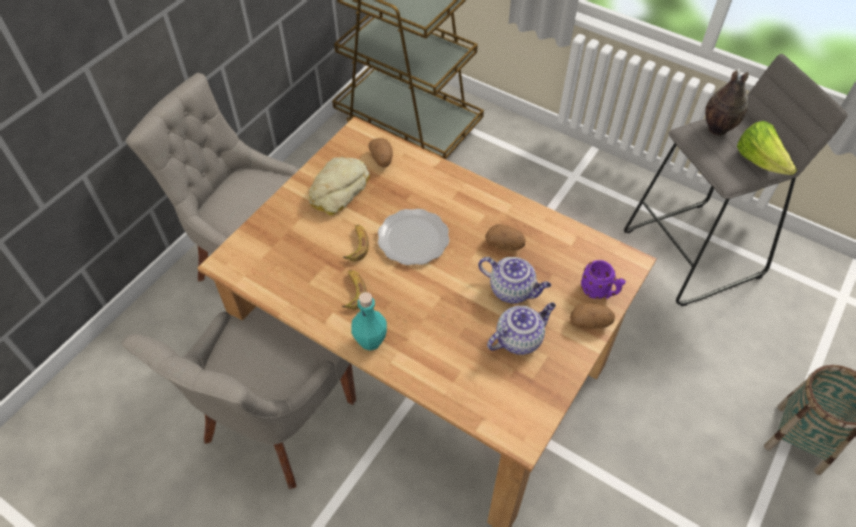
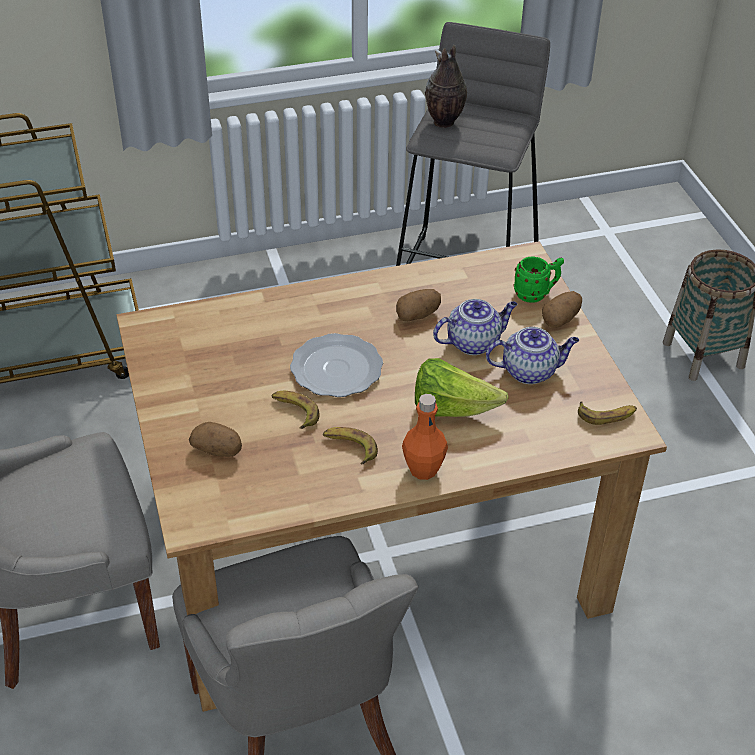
camera: 50 degrees left, 10 degrees down
(338, 190) = (204, 384): bread -> none
(370, 341) = (423, 469): turquoise bottle -> orange bottle
(382, 159) = (206, 329): potato -> potato (218, 450)
(519, 338) = (530, 371): teapot -> teapot turned 75 degrees clockwise
(523, 411) = (607, 415): none -> banana
(599, 292) = (536, 294): purple mug -> green mug
(759, 161) = (505, 126): lettuce -> lettuce (451, 409)

